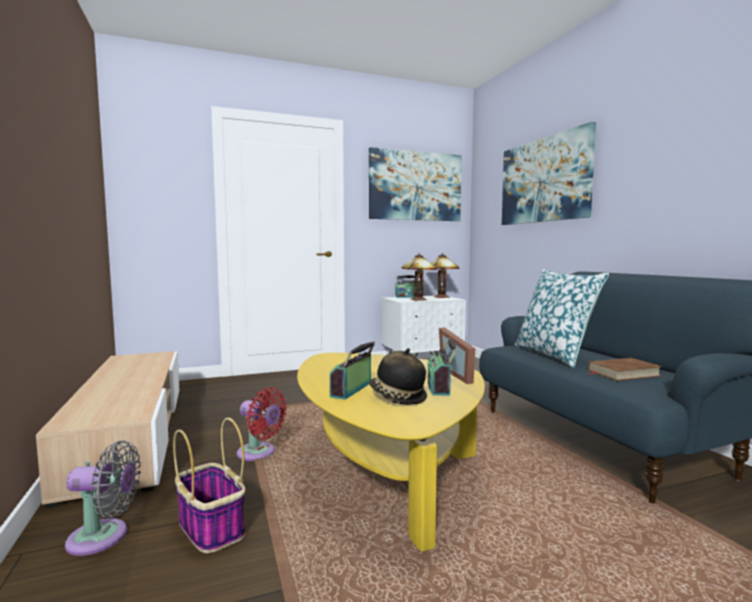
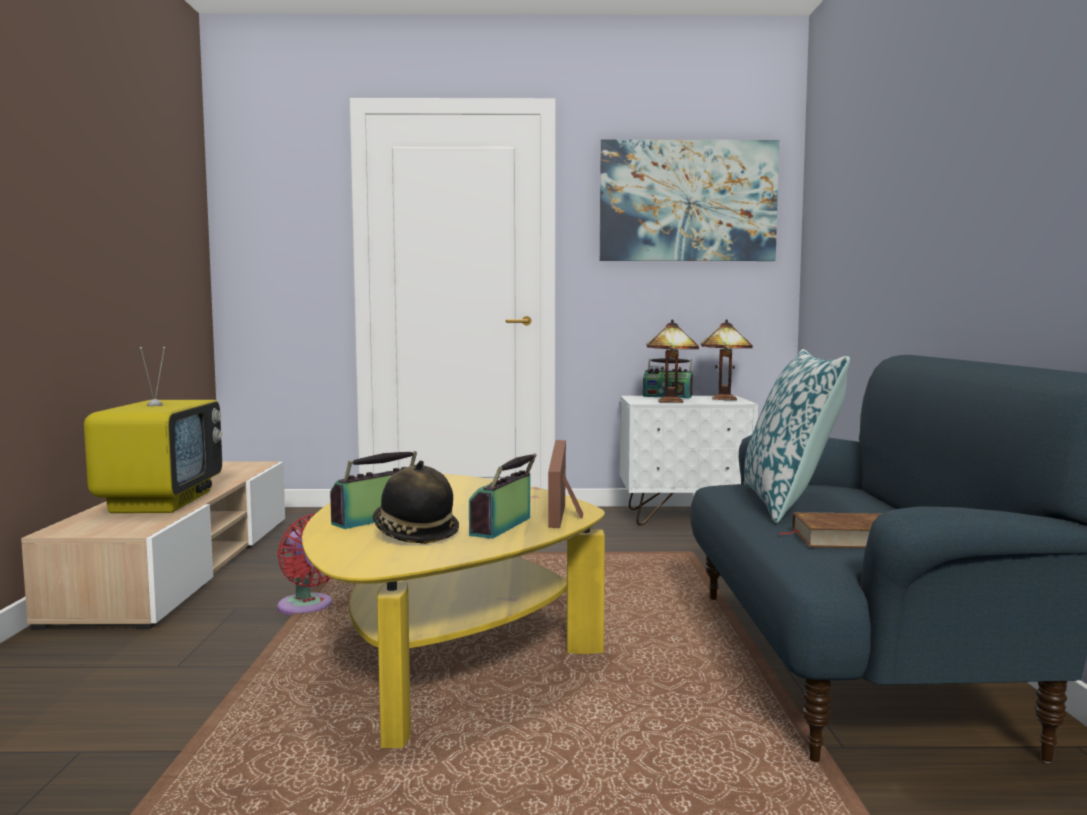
camera: 20 degrees right, 0 degrees up
(104, 537) = (59, 667): grey fan -> none
(124, 390) = (161, 502): none -> television
(210, 527) = (171, 677): basket -> none
(544, 180) = (881, 183): picture -> none

